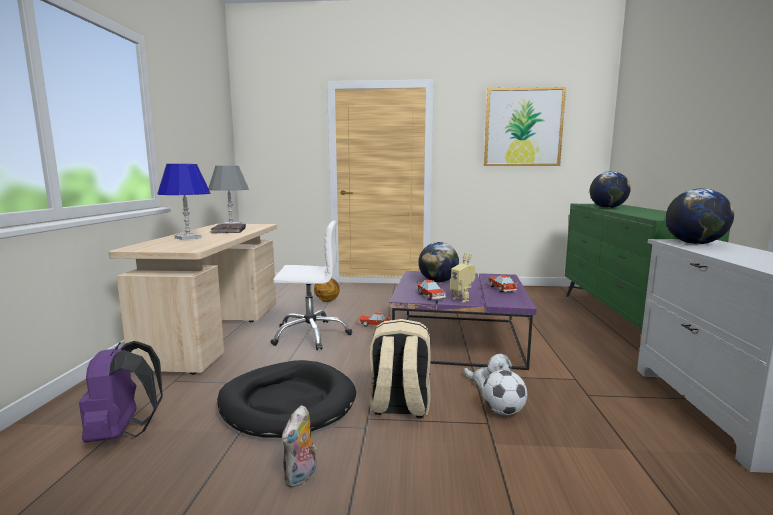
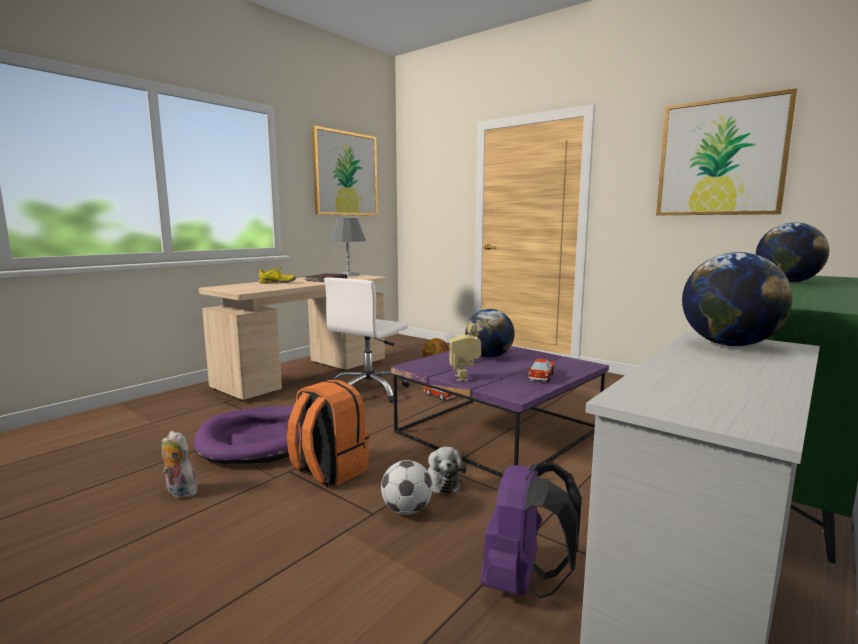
camera: 35 degrees right, 0 degrees up
(123, 433) = (148, 426): purple backpack -> purple backpack (523, 583)
(188, 238) = (277, 283): blue table lamp -> yellow shoe
(200, 119) = (345, 174): none -> picture
(287, 403) = (259, 439): black dog bed -> purple dog bed
(301, 477) = (179, 493): plush toy -> plush toy turned 60 degrees clockwise
(311, 335) = (368, 391): white office chair -> white office chair turned 90 degrees clockwise
(399, 406) = (328, 471): beige backpack -> orange backpack
(431, 296) = (441, 369): toy car -> none

